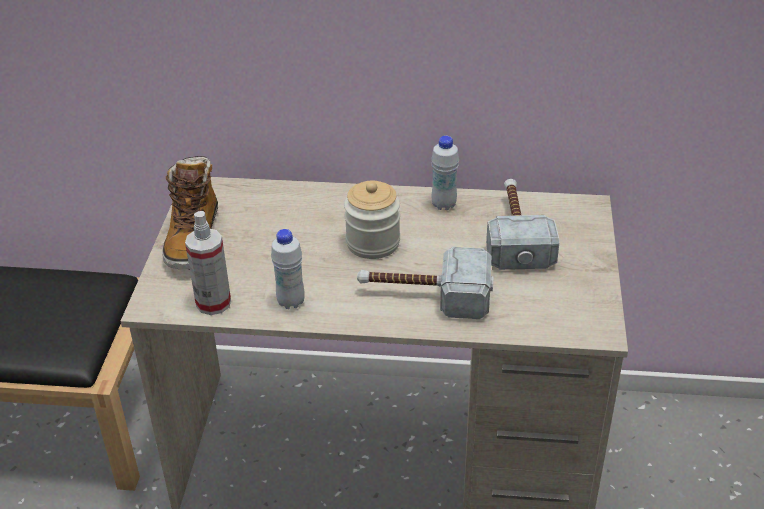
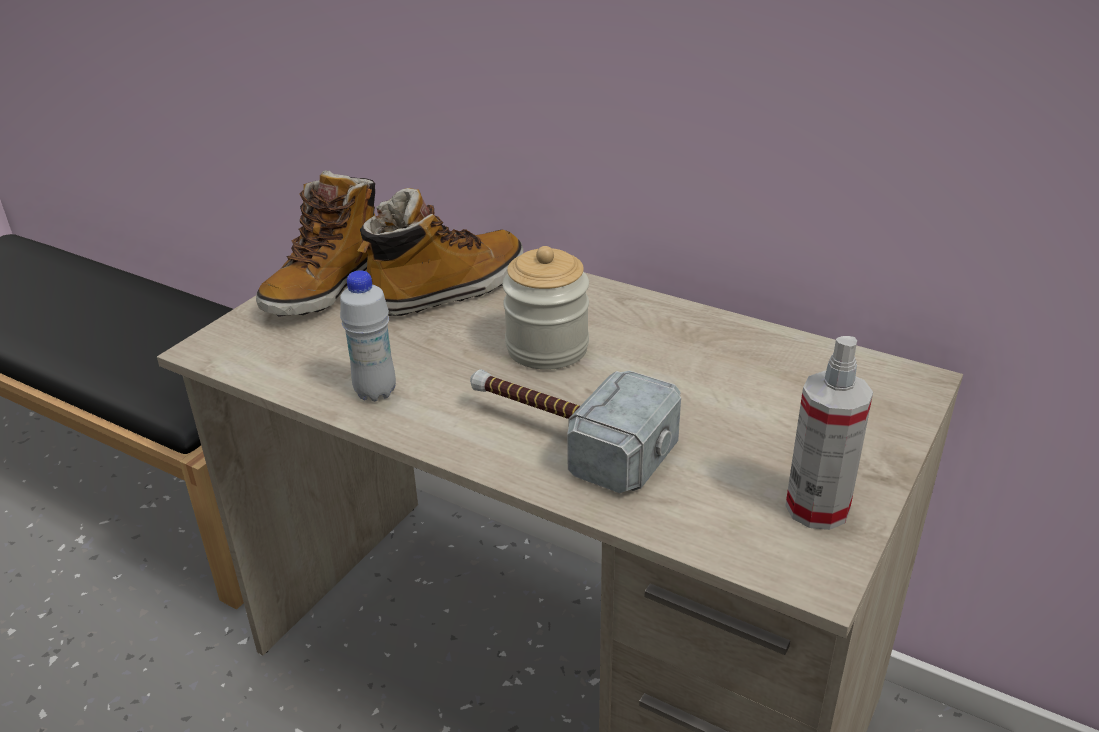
camera: 25 degrees right, 5 degrees down
(213, 303) = (280, 366): spray bottle -> spray bottle (817, 508)
(278, 220) = (447, 290): none -> boot
(443, 205) = (686, 325): white bottle -> none
(515, 233) = (769, 389): hammer -> none

